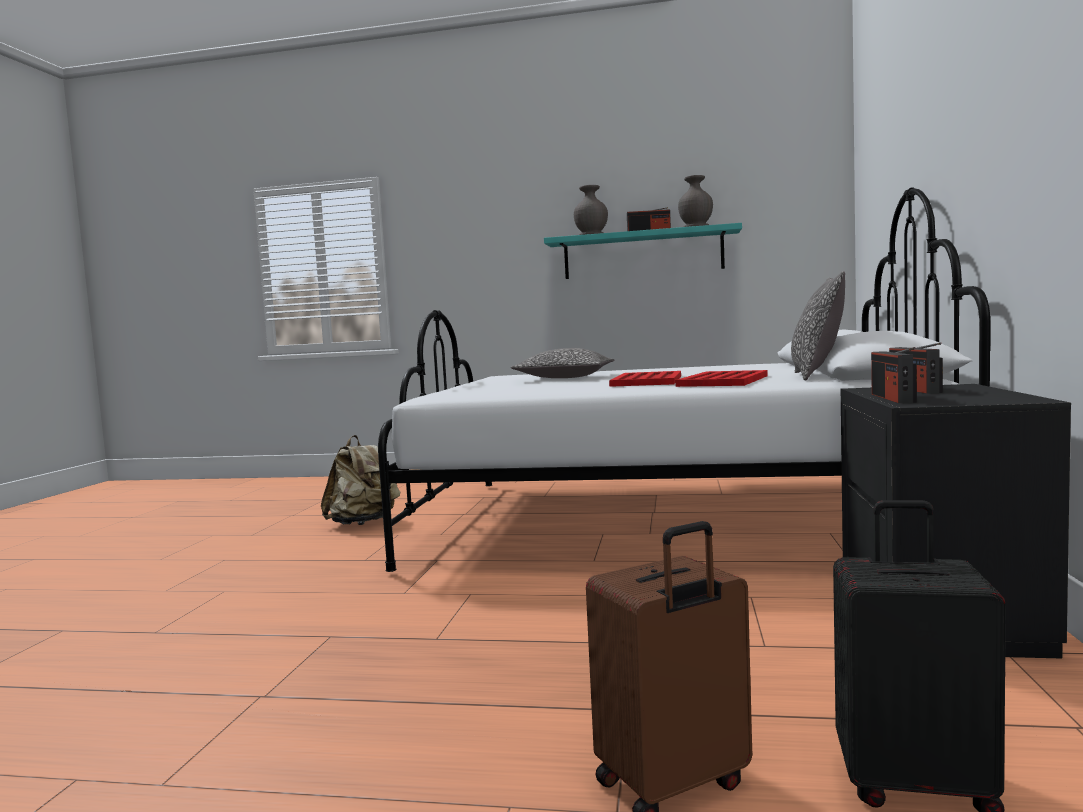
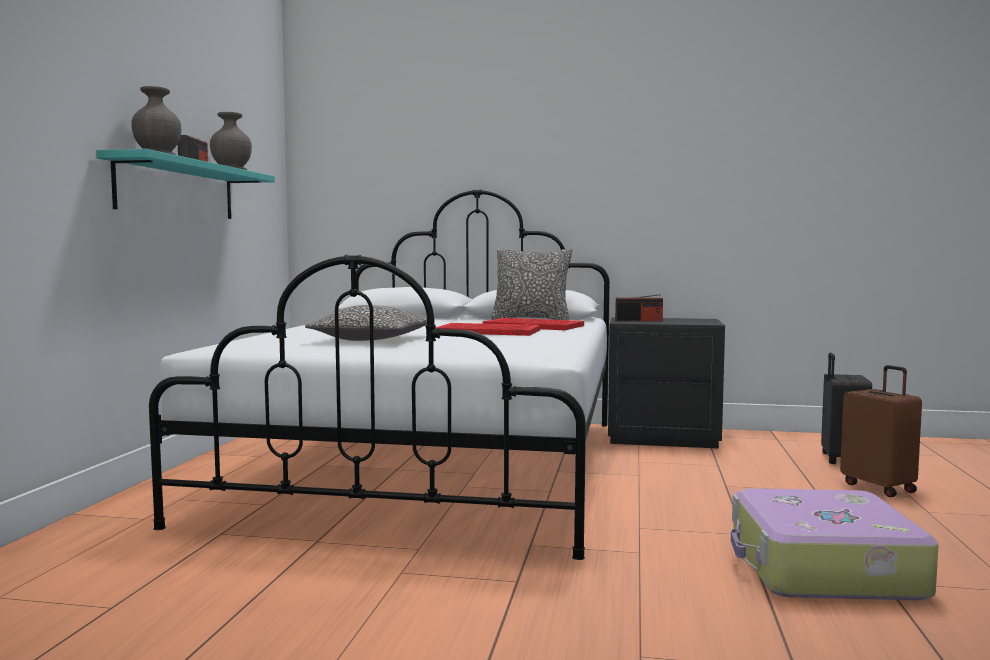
camera: 90 degrees left, 0 degrees up
(317, 667) = (822, 568): none -> suitcase
(363, 523) = (310, 602): beige backpack -> none
(892, 398) = (682, 323): radio -> none

